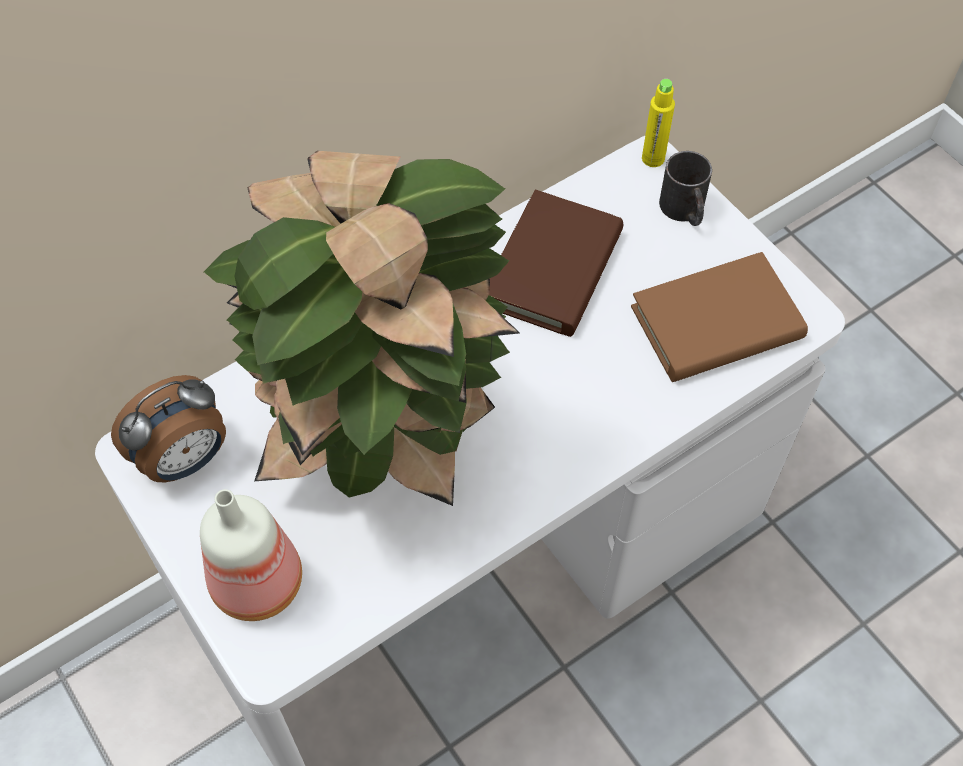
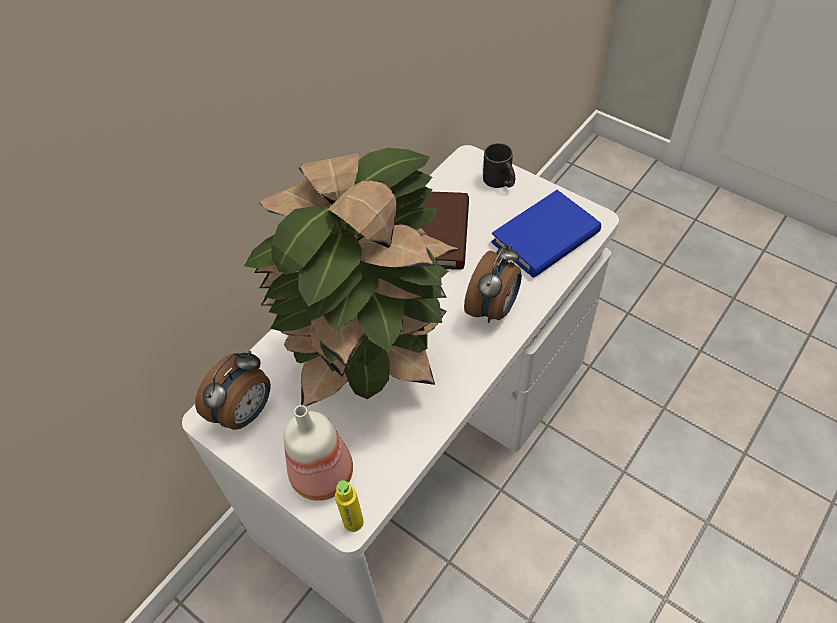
camera: 15 degrees left, 5 degrees down
(593, 413) = (493, 309): none -> alarm clock
(653, 158) = (469, 157): yellow bottle -> yellow bottle (353, 522)
(716, 323) = (545, 238): brown book -> blue book

